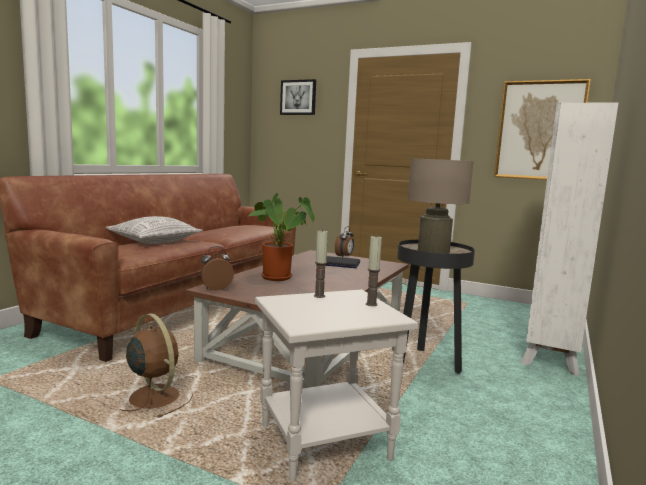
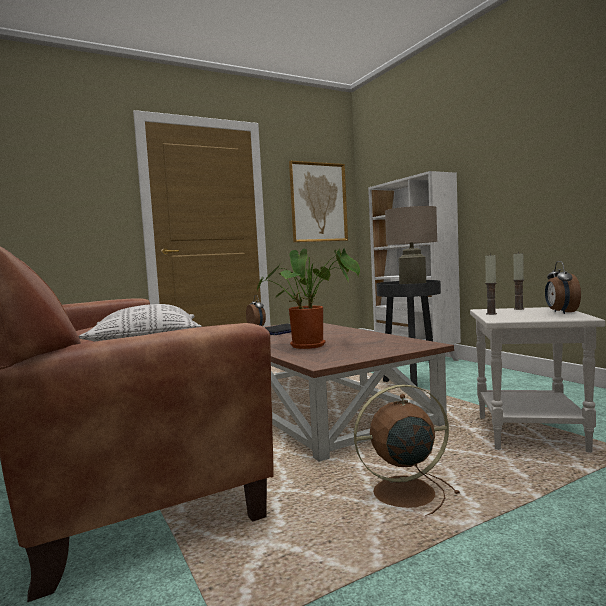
camera: 55 degrees left, 5 degrees down
(215, 288) = (324, 362): alarm clock -> alarm clock (561, 312)
(298, 97) = (63, 160): picture -> none

